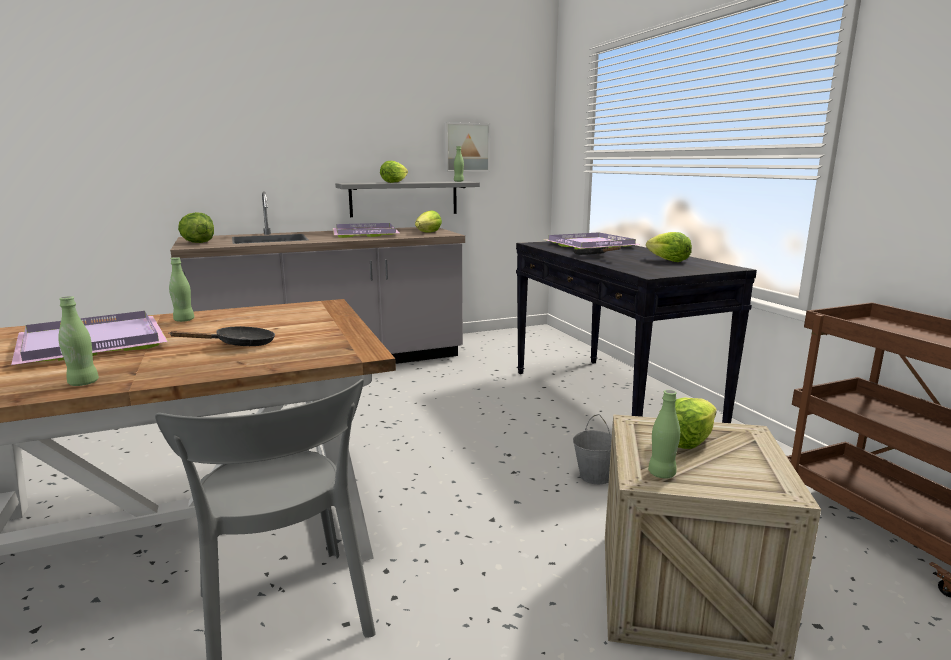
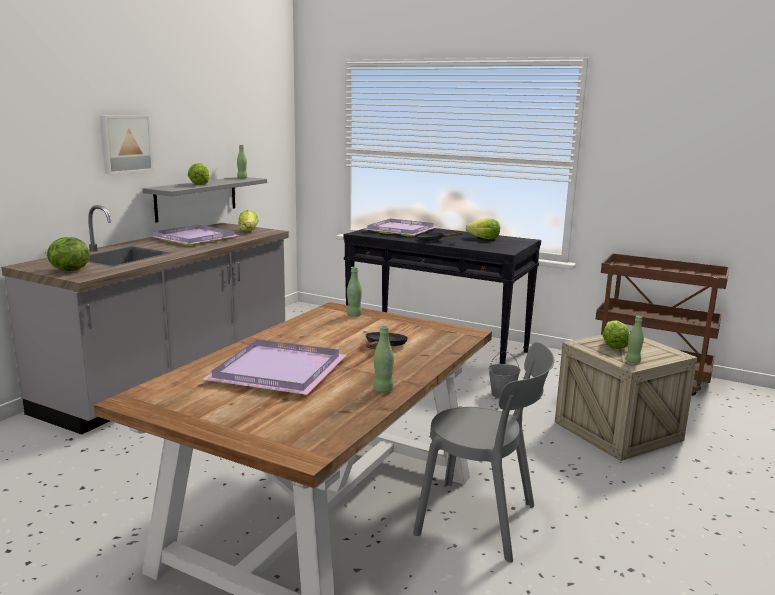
camera: 40 degrees left, 0 degrees up
(184, 320) = (278, 341): green bottle -> green bottle (354, 315)
(466, 147) = (239, 144): picture -> picture (125, 144)

